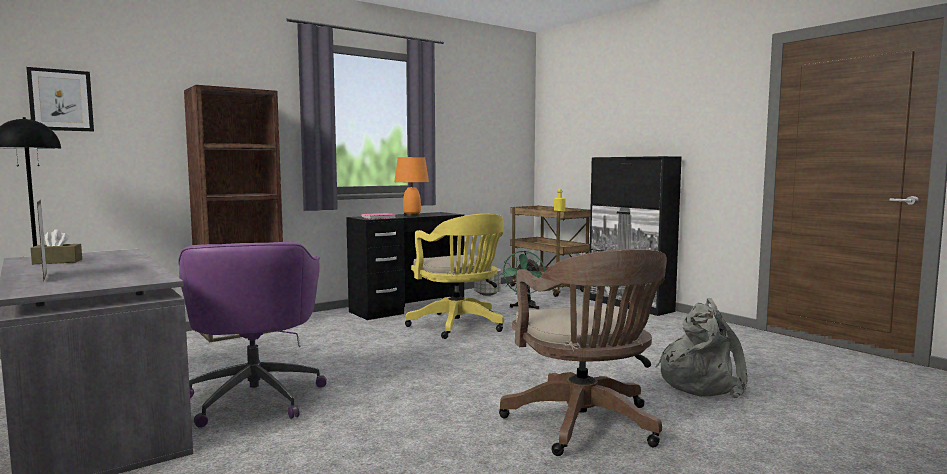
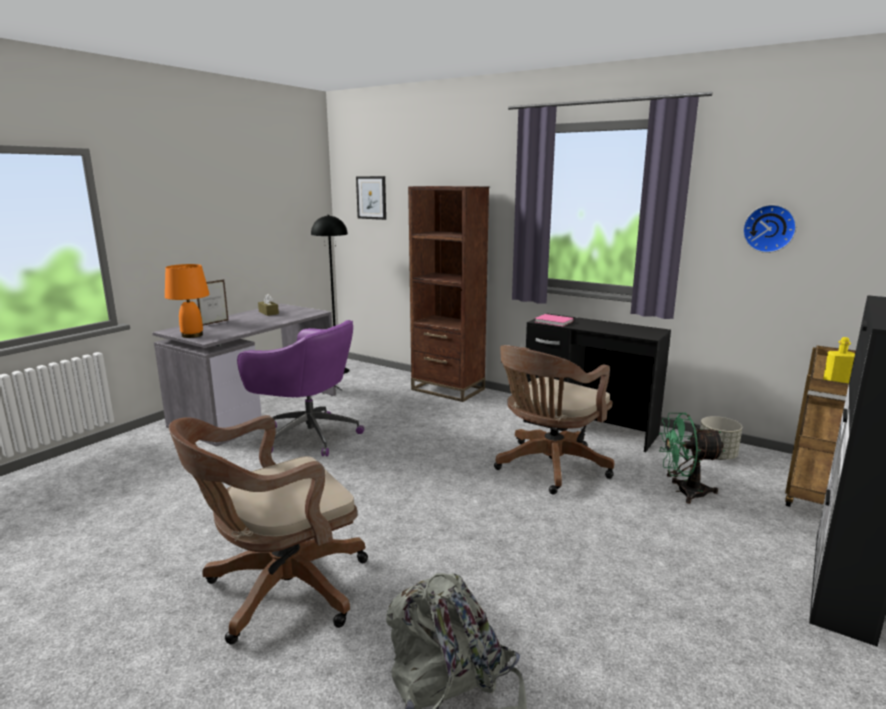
camera: 70 degrees right, 10 degrees up
(255, 397) = (308, 436): purple office chair -> purple office chair turned 120 degrees counterclockwise
(412, 215) = (598, 327): orange table lamp -> orange table lamp (192, 335)
(459, 326) = (548, 468): yellow office chair -> brown office chair
(473, 136) = (769, 228): none -> wall clock

